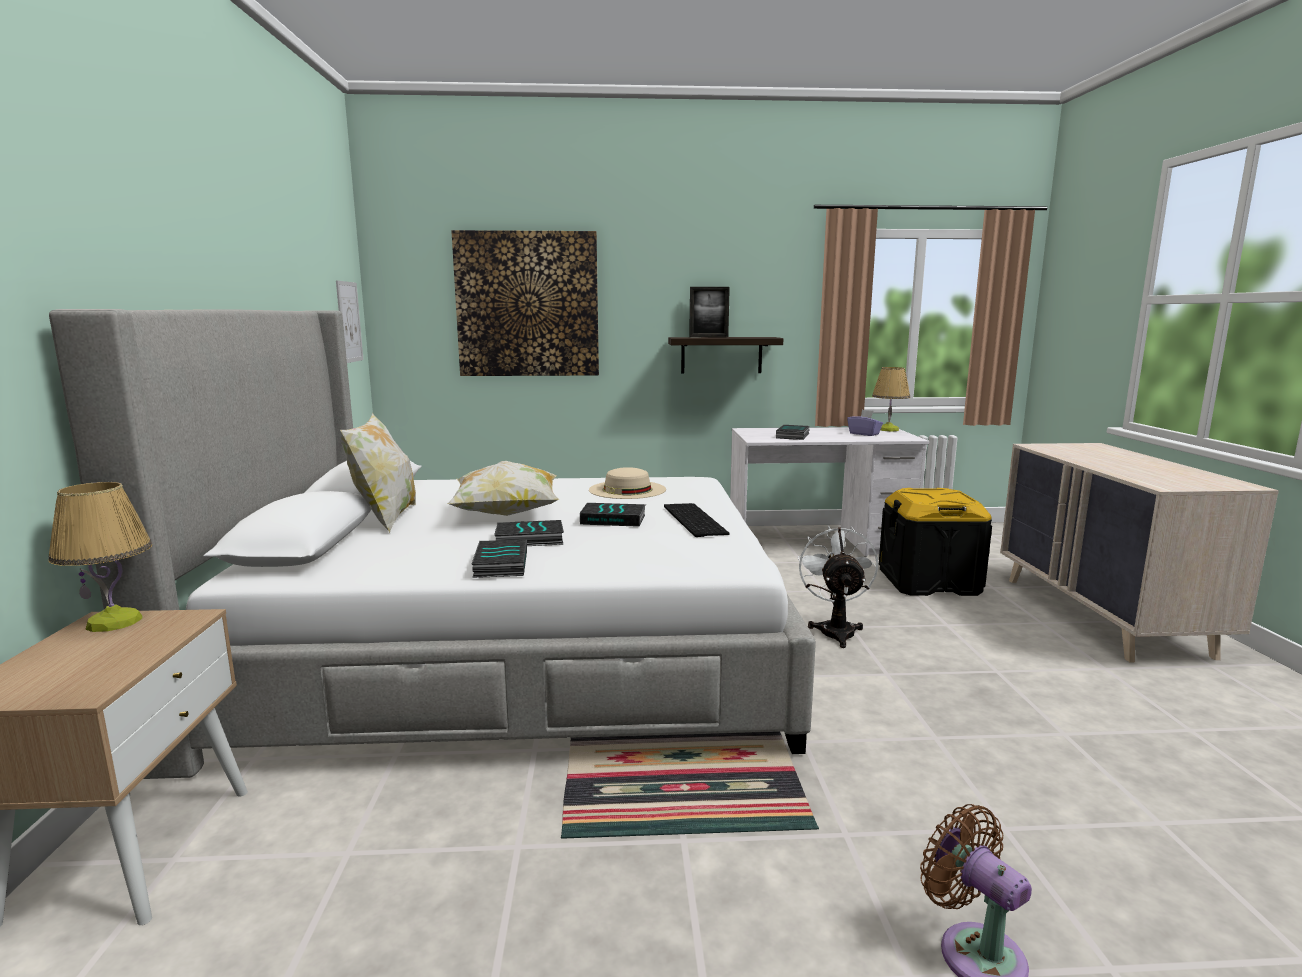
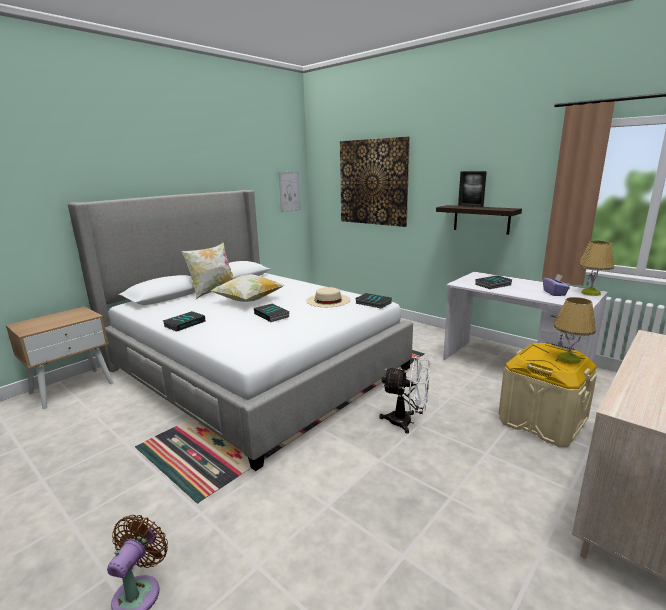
camera: 45 degrees right, 5 degrees up
(115, 622) = (78, 311): table lamp -> table lamp (568, 359)
(529, 540) = (220, 316): book -> book (372, 303)
(692, 519) = (301, 325): keyboard -> none
(835, 629) = (406, 422): white fan -> white fan turned 60 degrees clockwise
(929, 582) = (542, 421): black storage box -> beige storage box

